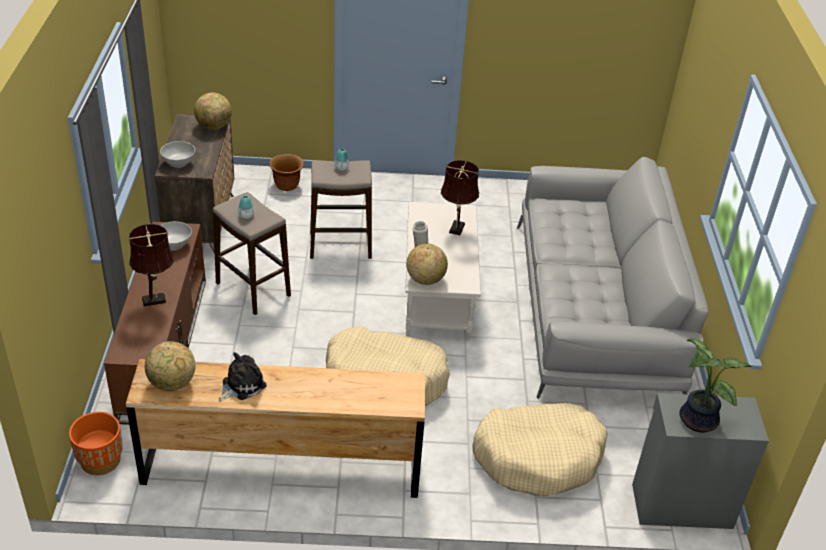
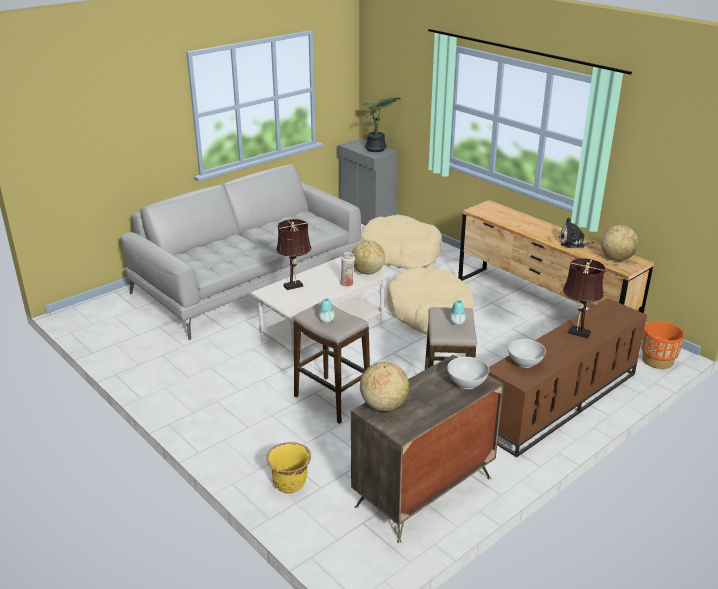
camera: 130 degrees left, 10 degrees down
(287, 186) = (290, 484): brown planter -> yellow planter

